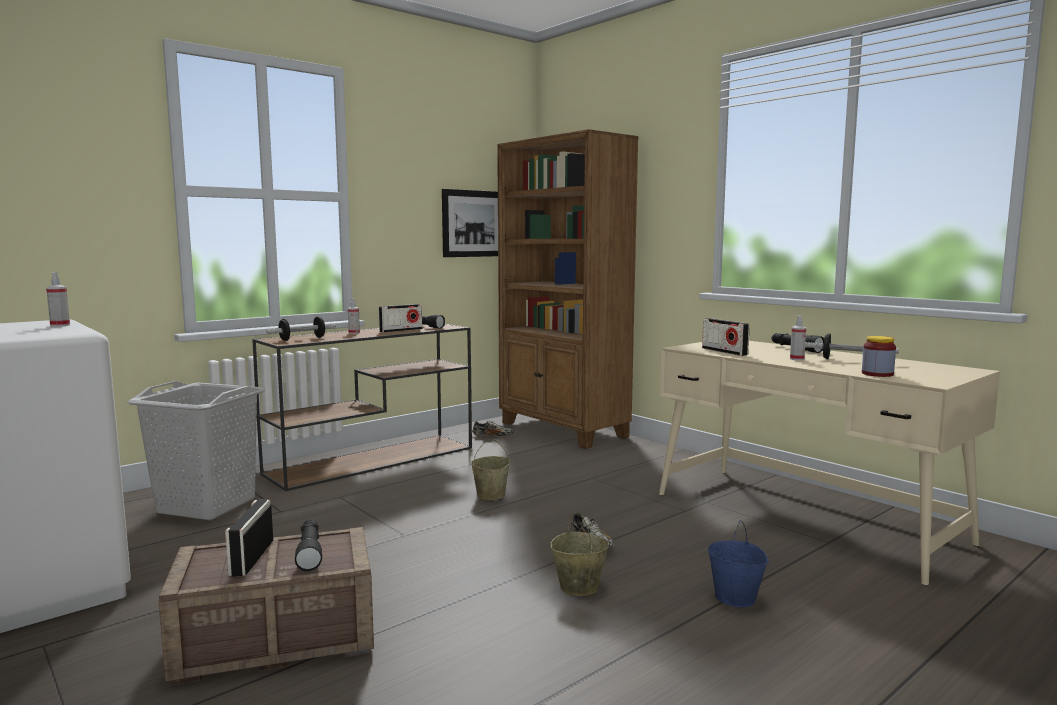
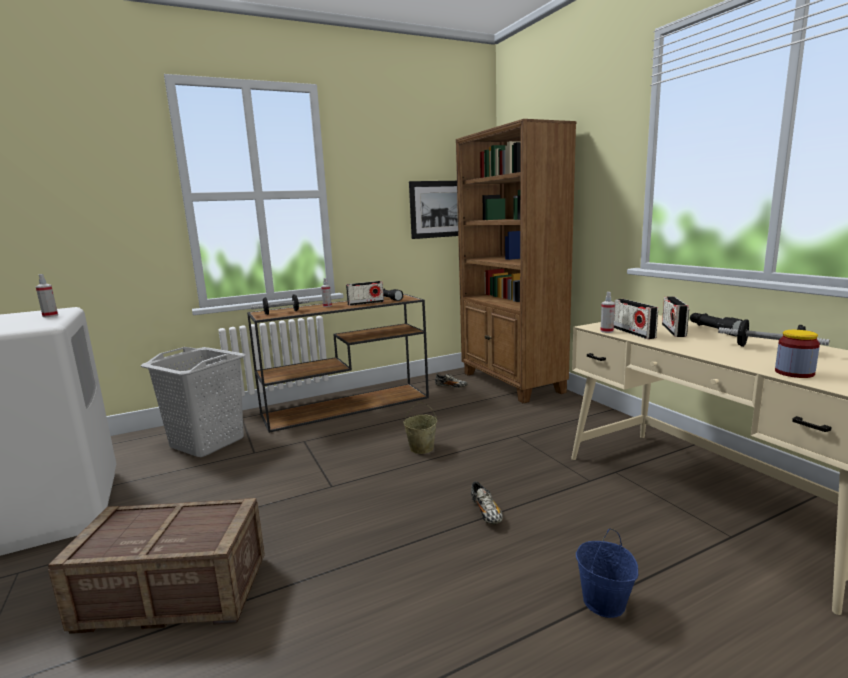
camera: 15 degrees right, 5 degrees up
(251, 557) = (147, 526): radio -> radio (673, 330)
(310, 552) = (194, 525): black flashlight -> none
(578, 587) = (451, 566): beige bucket -> none
(797, 359) = (707, 345): spray bottle -> spray bottle (606, 331)

